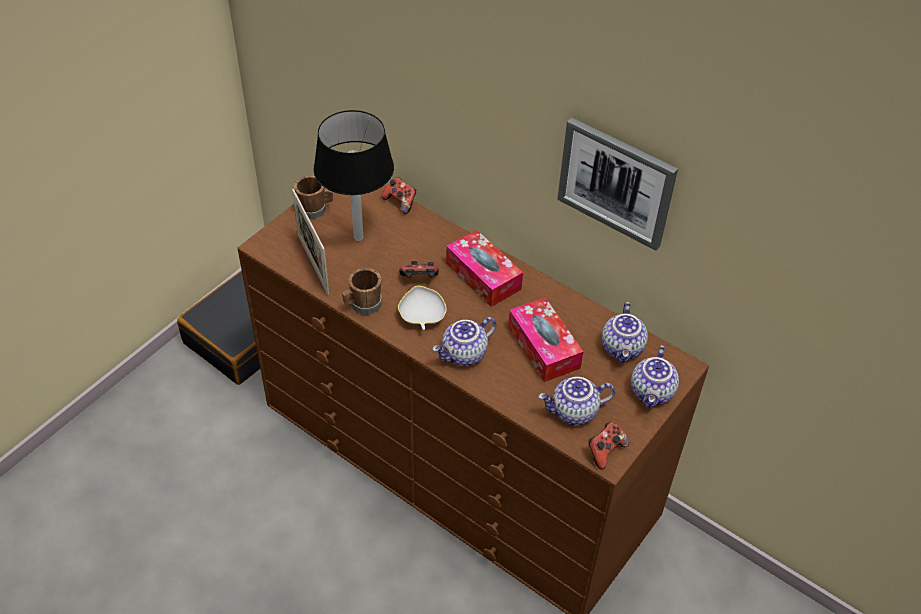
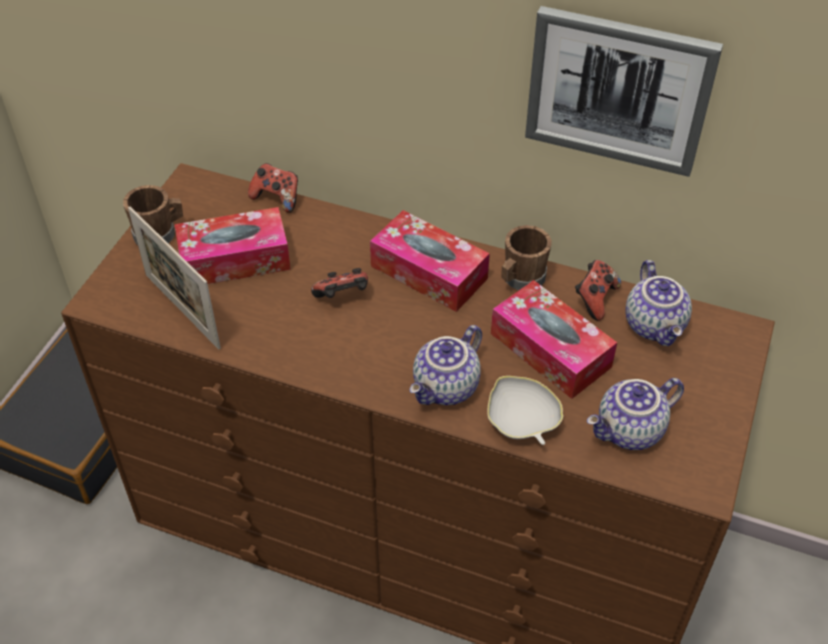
camera: 15 degrees left, 0 degrees up
(358, 238) = (235, 259): black table lamp -> tissue box
(362, 305) = (275, 352): brown mug -> brown mug (520, 279)
(422, 316) = (365, 347): white bowl -> white bowl (521, 421)
(605, 451) = (695, 476): game controller -> game controller (595, 299)
(653, 392) = (721, 376): teapot -> none

